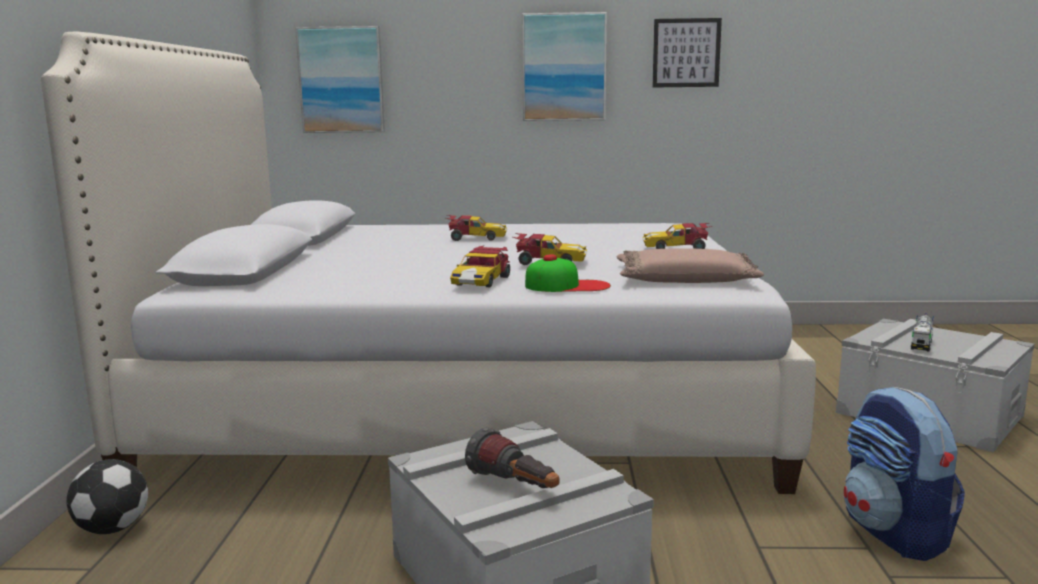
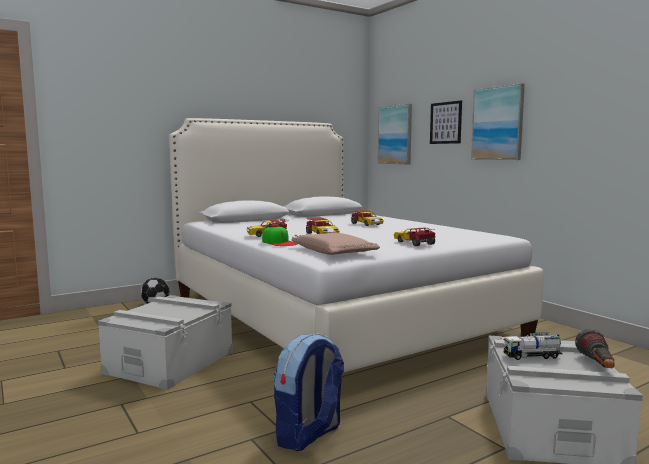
camera: 55 degrees right, 5 degrees down
(515, 487) = (158, 313): flashlight -> flashlight (597, 366)
(686, 53) = (577, 109): picture -> picture (445, 123)

